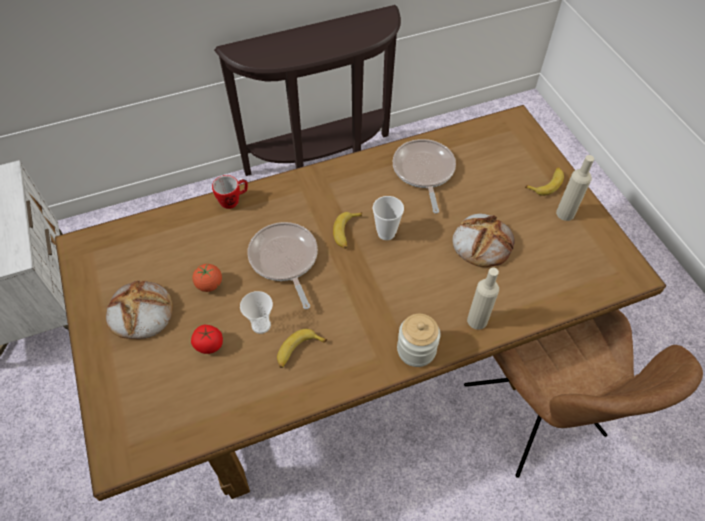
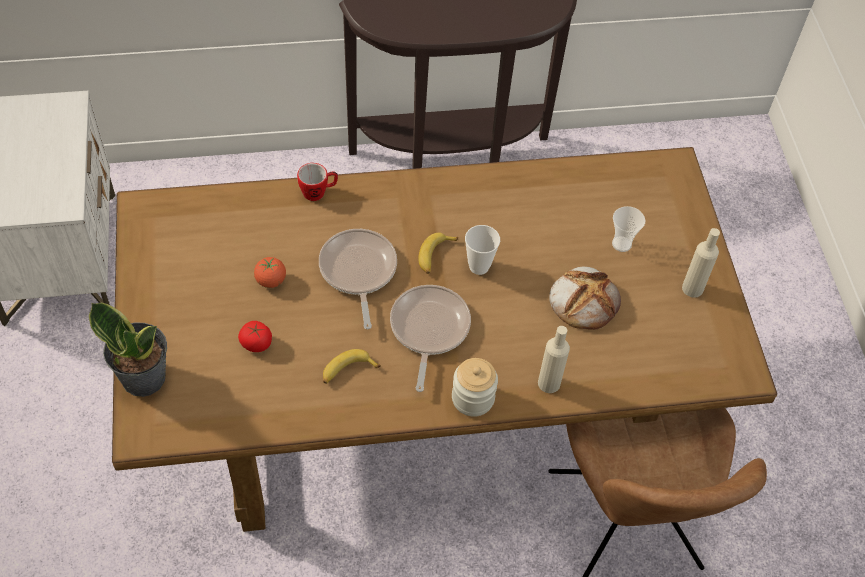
camera: 10 degrees right, 0 degrees up
(109, 401) = (144, 376): none -> potted plant
(140, 313) = (192, 294): bread -> none
(261, 325) = (315, 335): cup -> cup (621, 244)
(423, 172) = (544, 204): frying pan -> frying pan (428, 329)
(546, 184) = (683, 249): banana -> none

